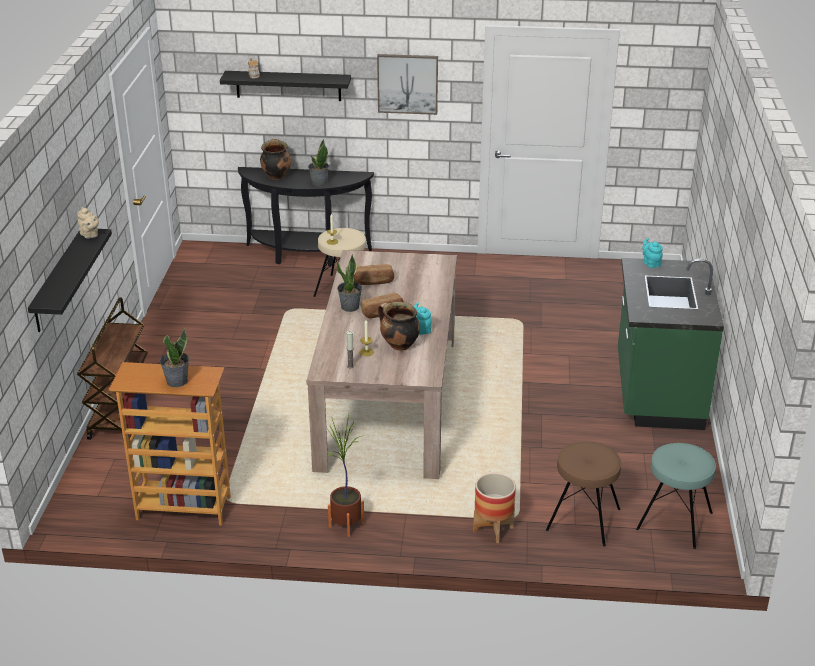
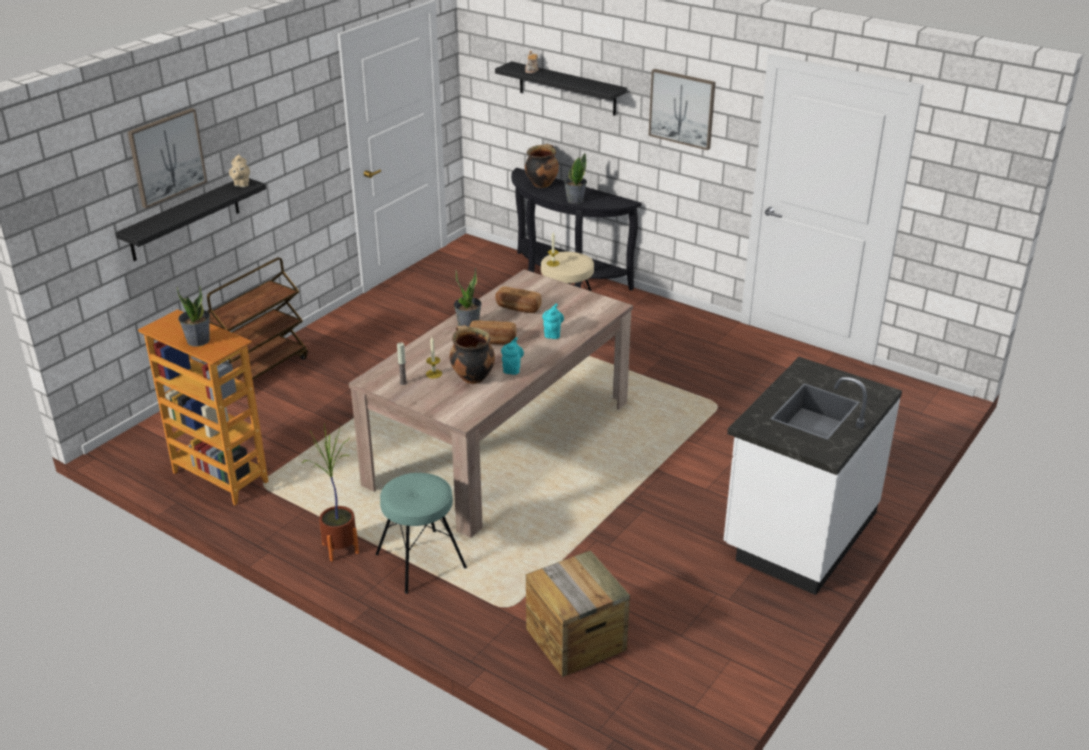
camera: 30 degrees right, 0 degrees up
(44, 224) = (167, 157): none -> picture
(493, 529) = (472, 611): planter -> none
(583, 519) = (576, 639): brown stool -> crate
(651, 263) = (826, 372): turquoise teapot -> turquoise teapot (552, 333)
(656, 392) = (798, 532): green counter -> white counter
(674, 521) = (676, 683): turquoise stool -> turquoise stool (420, 561)

